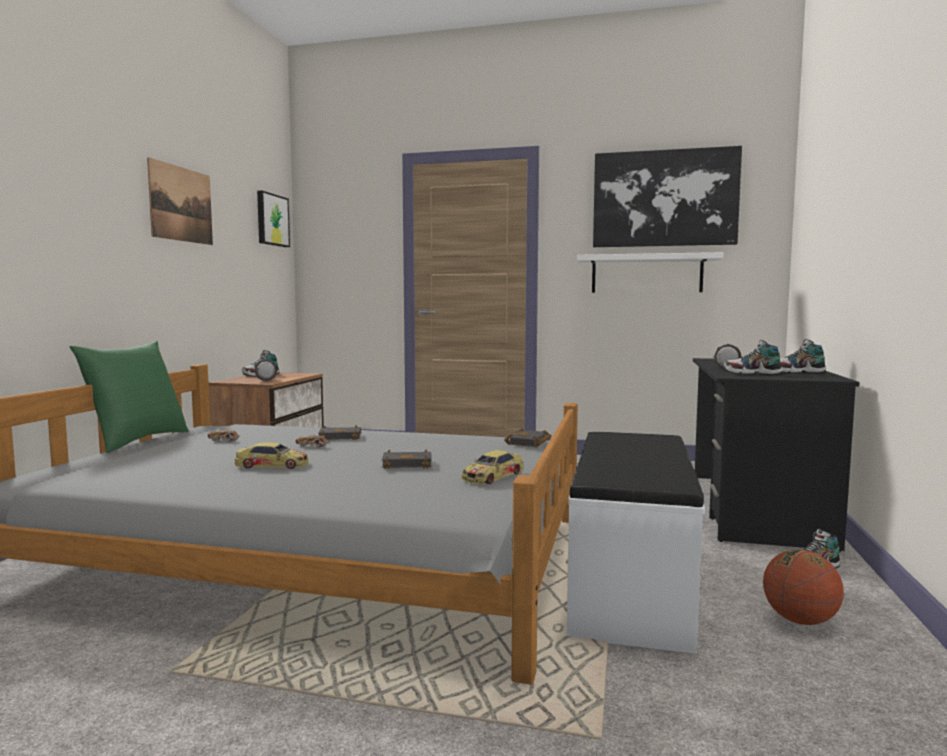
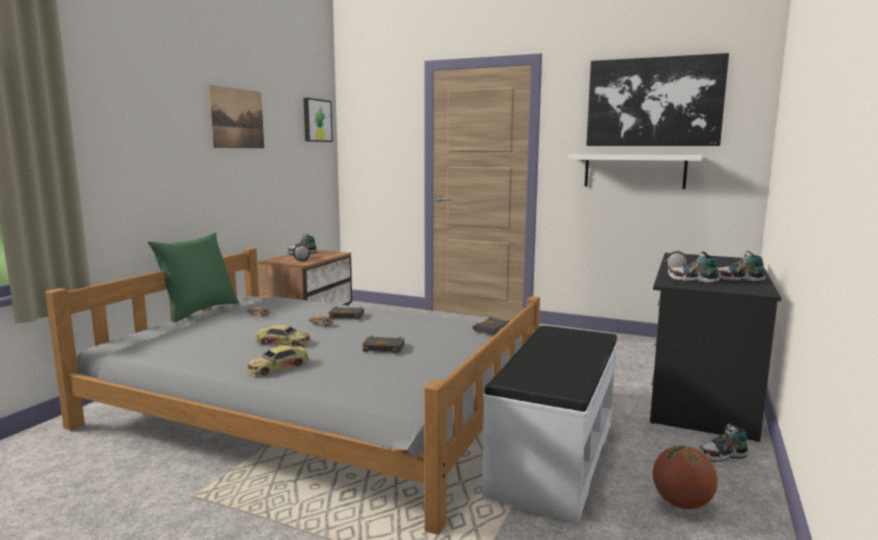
camera: 10 degrees right, 5 degrees up
(492, 476) = (443, 364): toy car -> toy car (278, 367)

